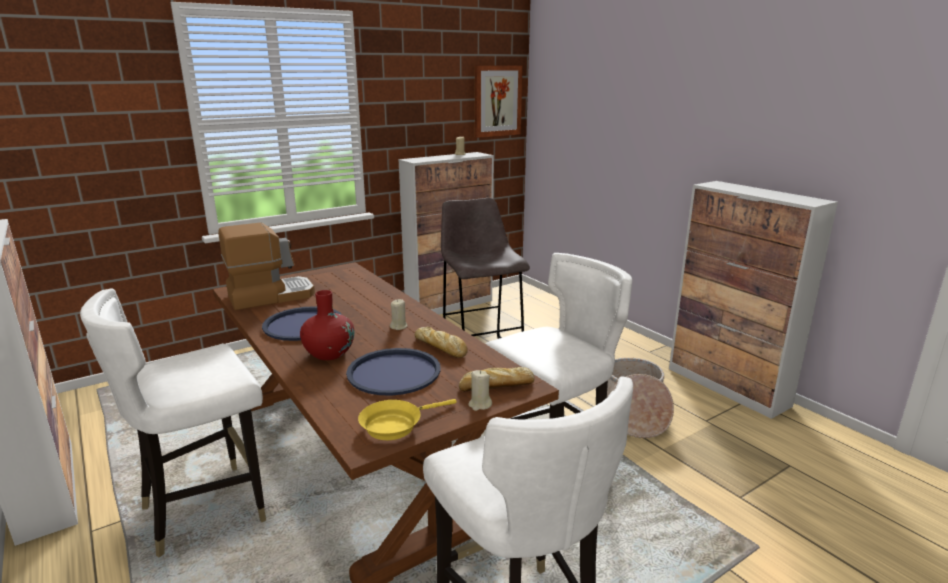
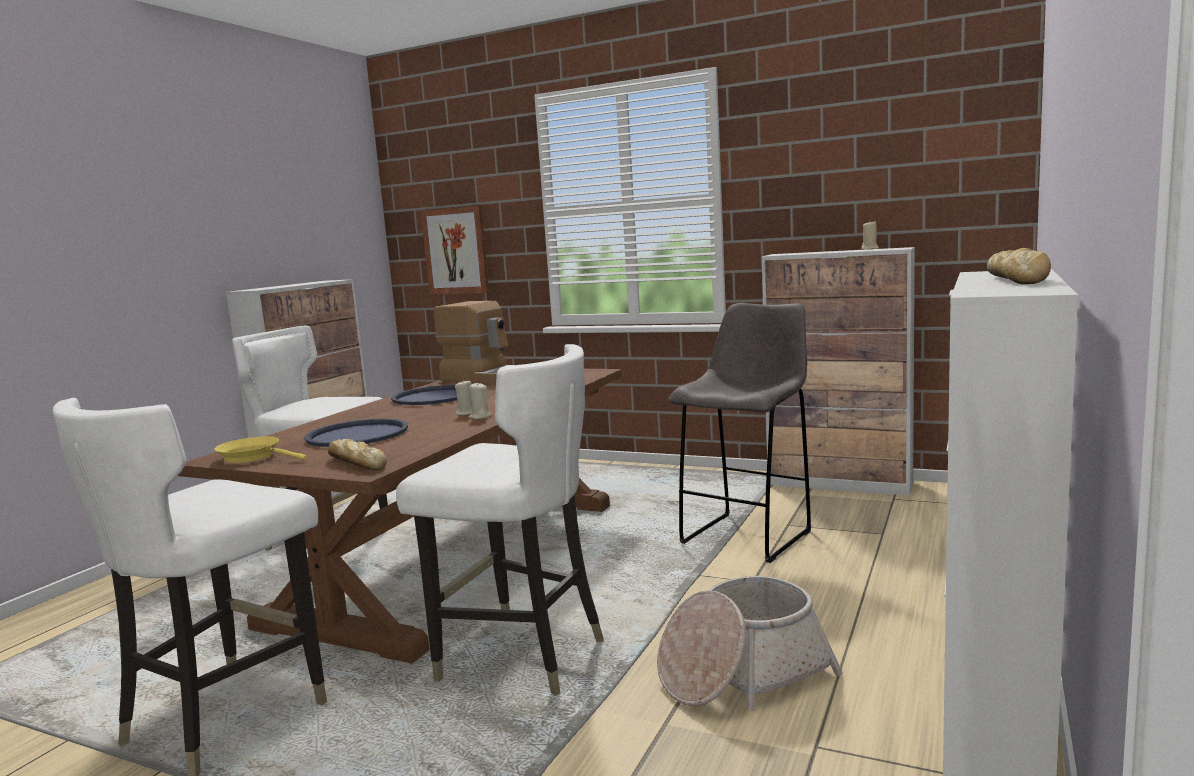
camera: 60 degrees right, 10 degrees down
(329, 353) = (379, 414): red vase -> none
(441, 347) = (432, 432): bread -> bread (1017, 280)
(480, 404) = (310, 467): beige candle -> beige candle (480, 417)
(497, 101) = (963, 163): picture -> picture (456, 251)

